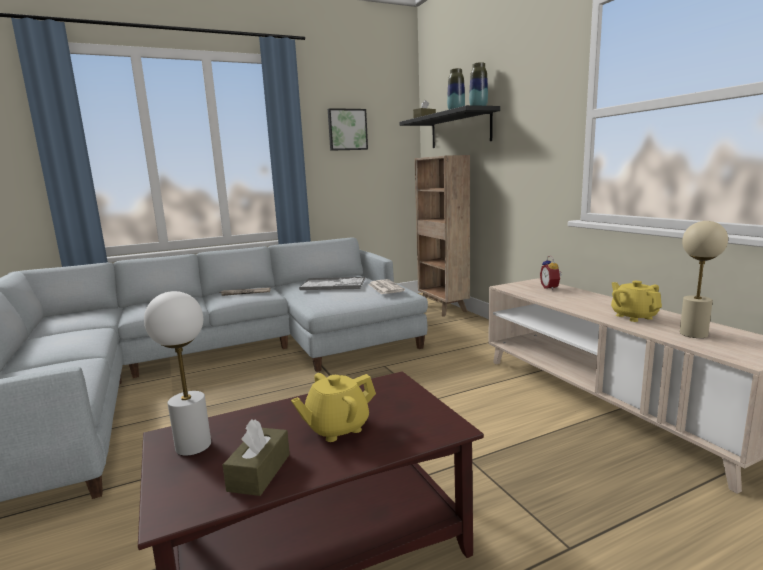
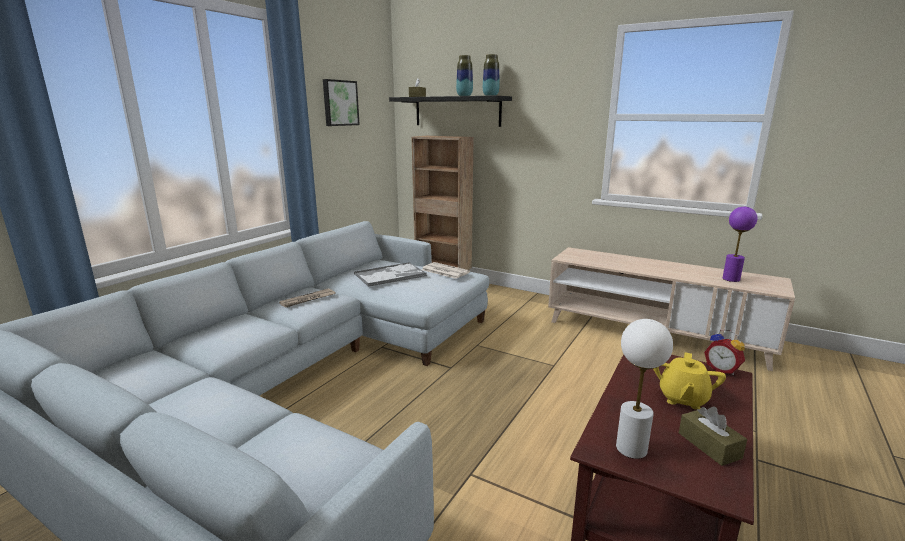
camera: 35 degrees left, 5 degrees up
(551, 288) = (594, 255): alarm clock -> alarm clock (722, 370)
(633, 316) = (683, 272): yellow teapot -> none
(693, 334) = (731, 279): beige table lamp -> purple table lamp

